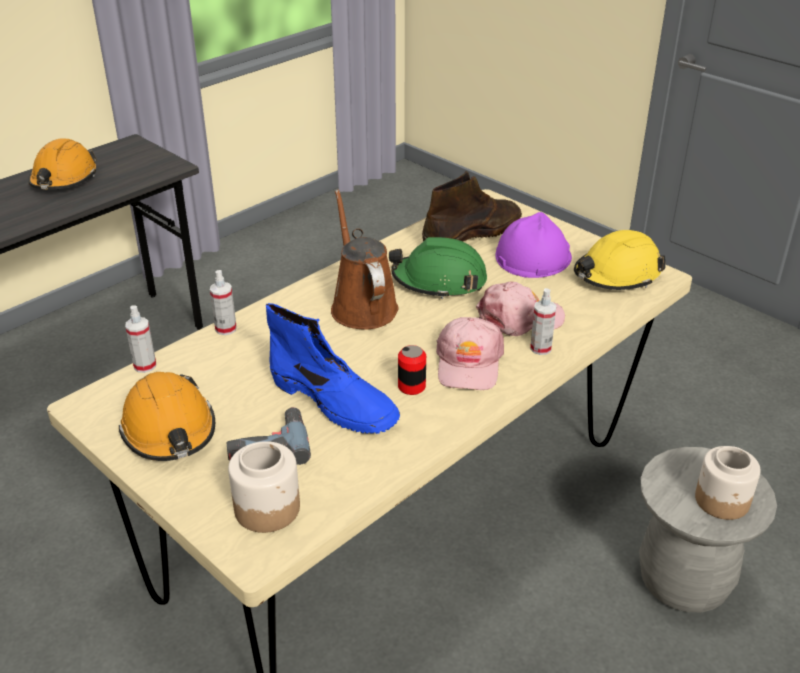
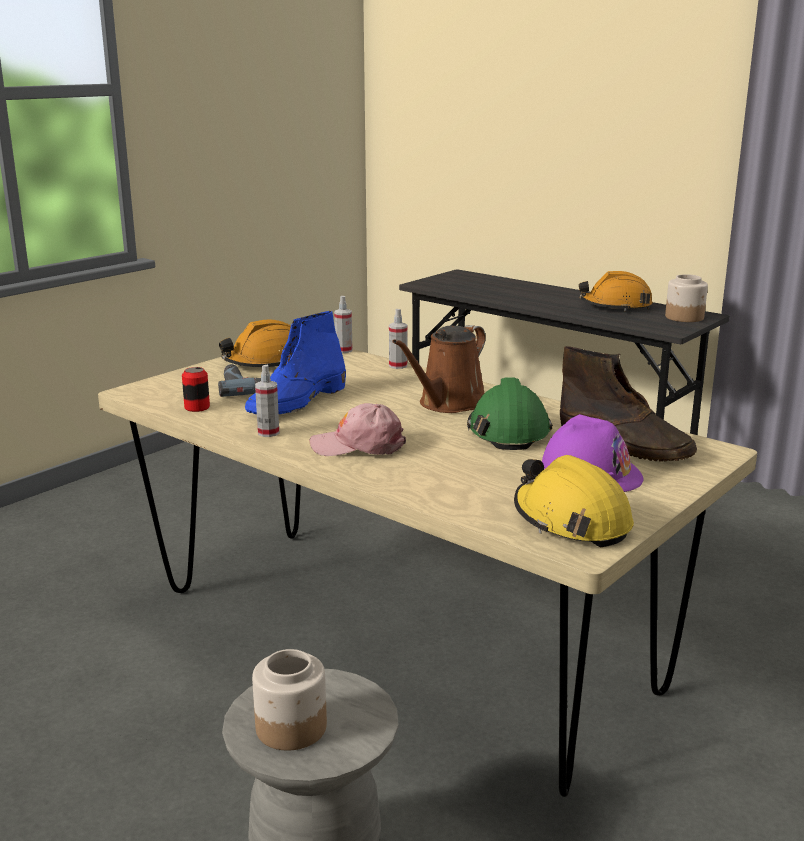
camera: 85 degrees right, 15 degrees down
(267, 508) = (175, 391): jar -> jar (685, 317)
(362, 306) = (448, 404): brown watering can -> brown watering can turned 150 degrees clockwise
(411, 386) = (319, 425): can -> can (197, 407)
(519, 318) = (447, 466): pink cap -> none
(540, 348) = (390, 475): spray bottle -> spray bottle (268, 433)

